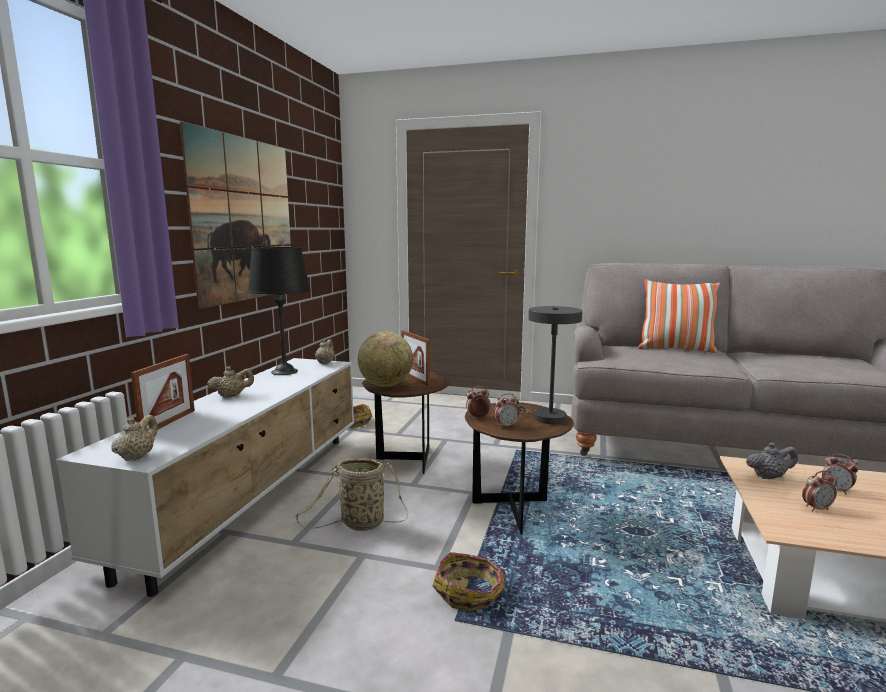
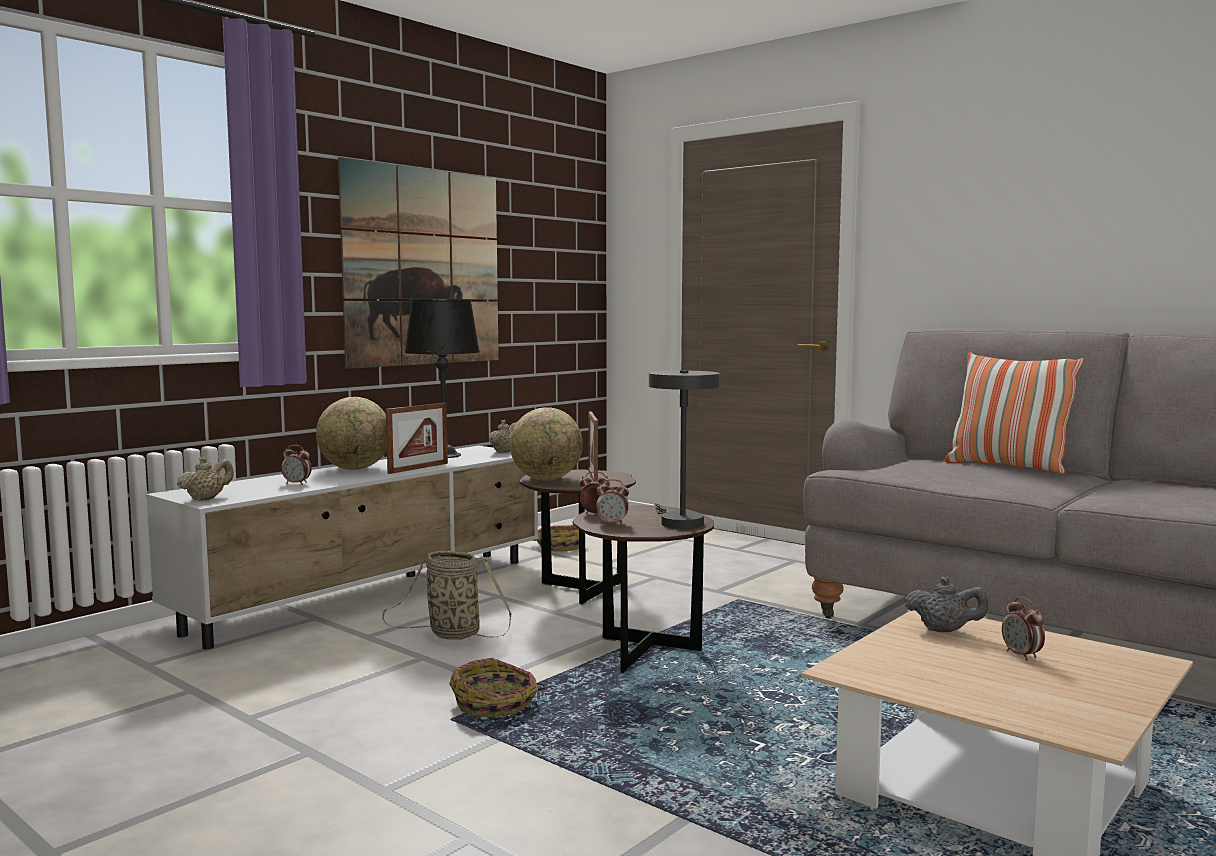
camera: 25 degrees right, 5 degrees down
(168, 423) = (266, 481): picture frame -> picture frame (418, 468)
(232, 396) = (355, 469): beige teapot -> globe
(817, 508) = (943, 663): alarm clock -> alarm clock (297, 483)

